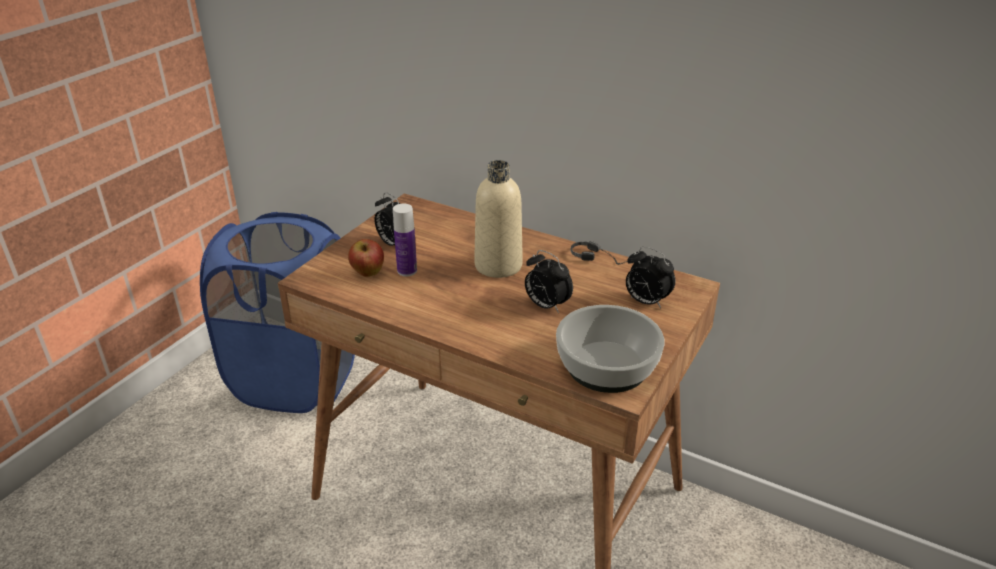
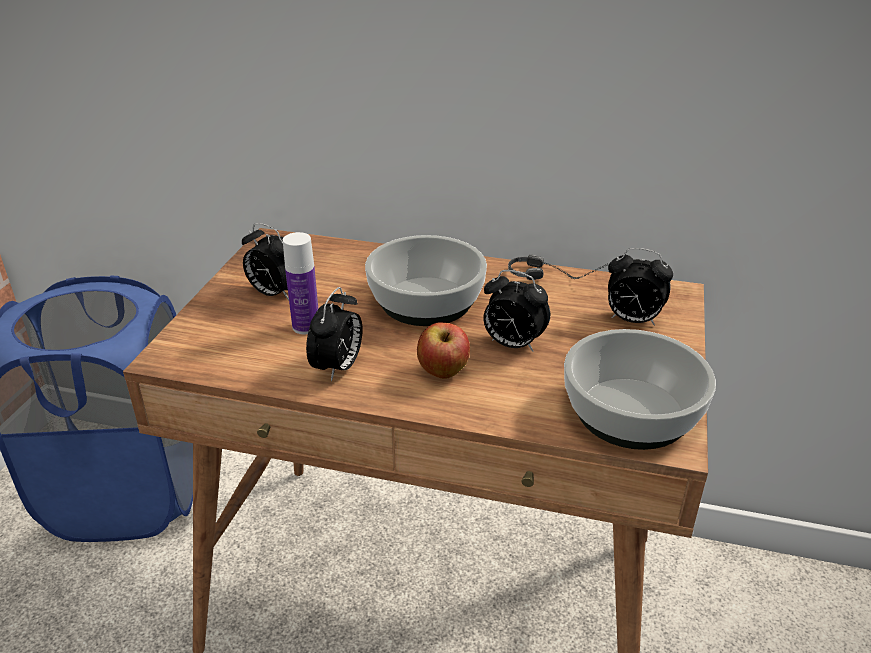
camera: 15 degrees left, 0 degrees up
(368, 273) = (252, 338): apple -> apple (443, 373)
(417, 303) = (338, 368): none -> alarm clock
(498, 265) = (425, 302): beige bottle -> bowl

